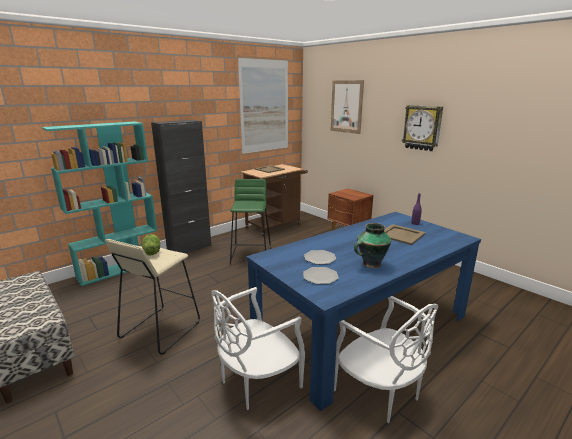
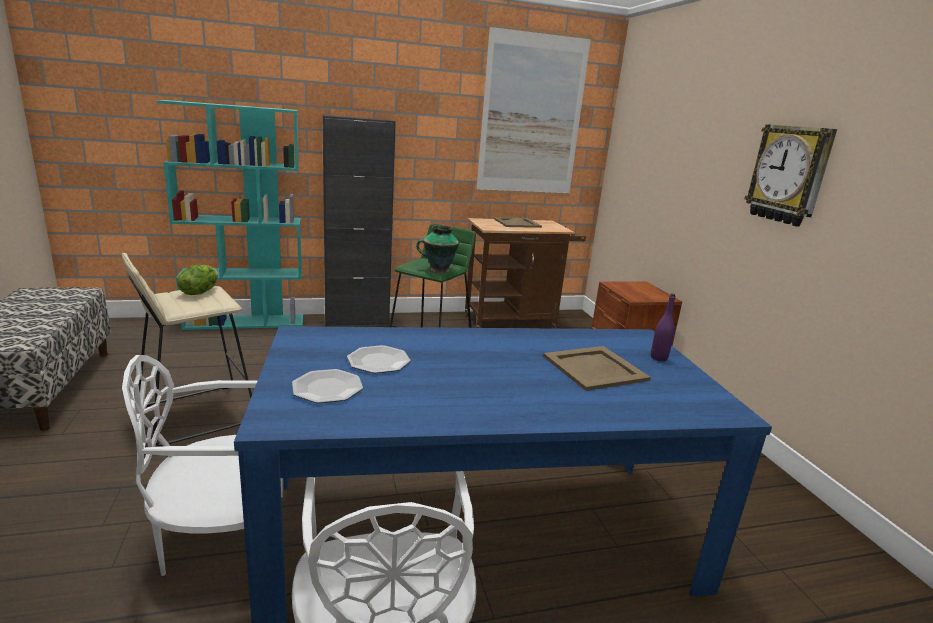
camera: 25 degrees right, 0 degrees up
(346, 106) = (671, 126): picture -> none
(370, 264) = (447, 397): vase -> vase (438, 270)

